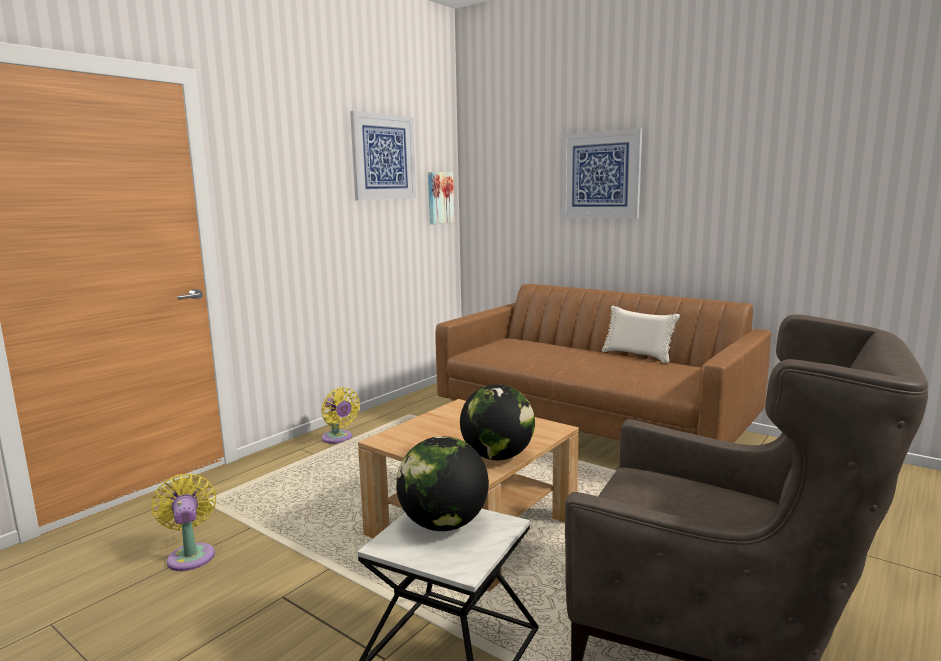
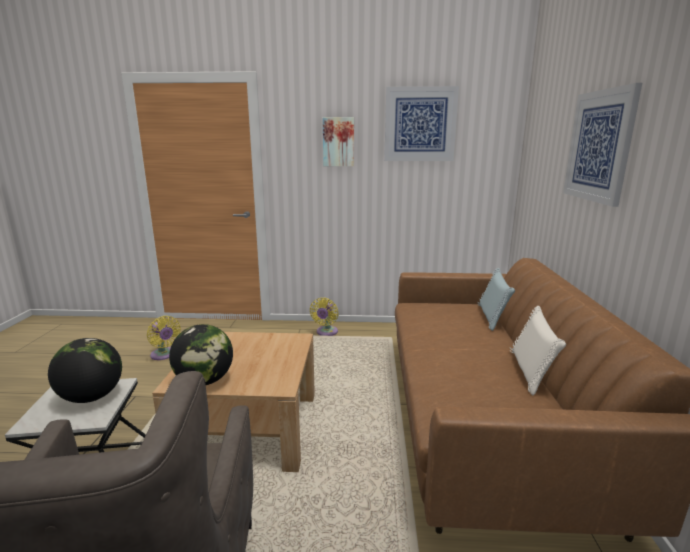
camera: 55 degrees right, 5 degrees up
(191, 555) = (164, 355): yellow fan -> yellow fan turned 105 degrees clockwise
(439, 198) = (489, 161): picture -> picture (338, 142)
(539, 341) = (492, 317): none -> blue pillow

